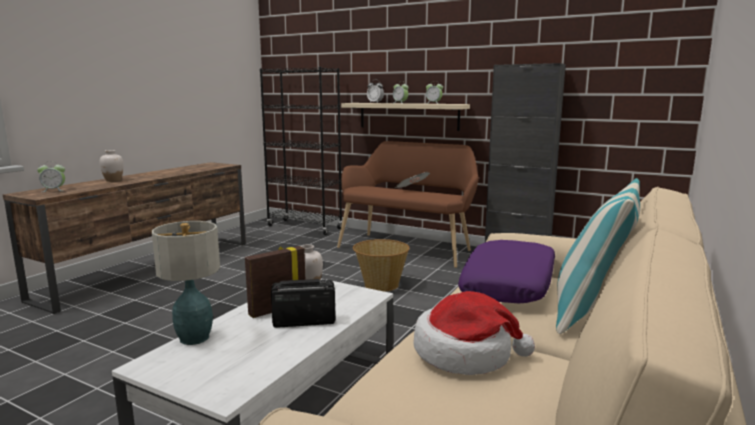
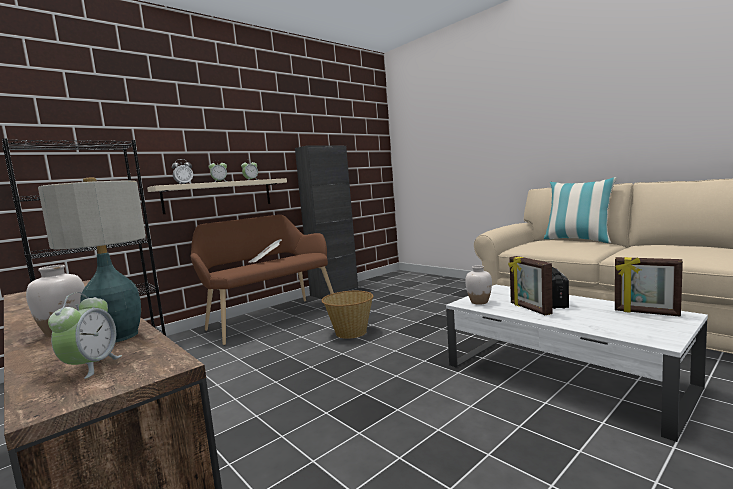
camera: 70 degrees left, 5 degrees down
(194, 338) = (599, 329): table lamp -> table lamp (117, 337)
(243, 372) = (646, 313): none -> picture frame
(465, 353) = (646, 250): hat -> none
(509, 285) = (543, 246): purple pillow -> none

